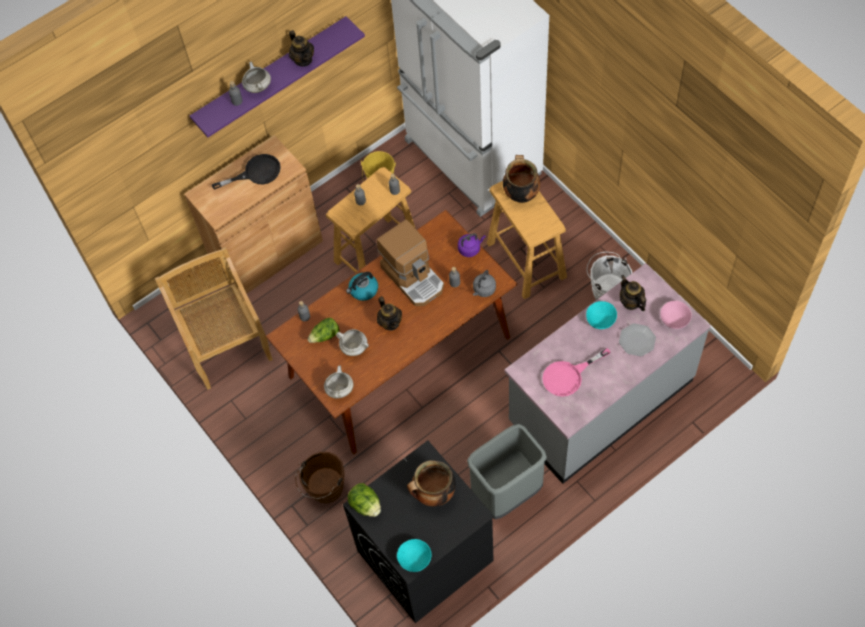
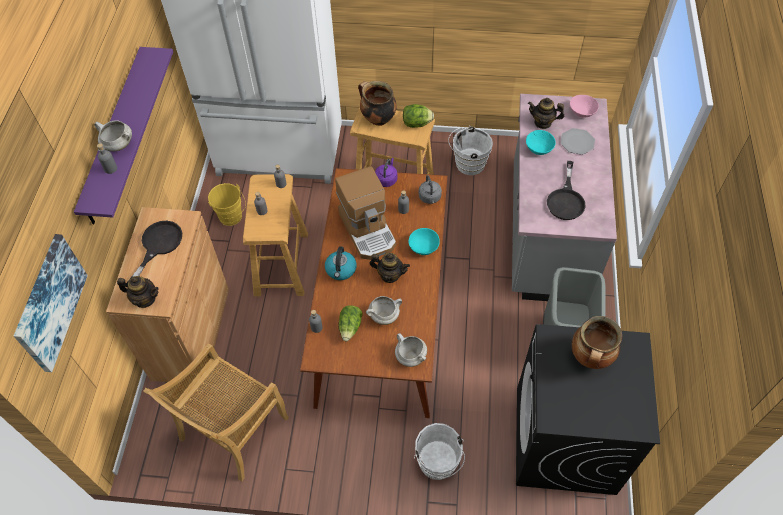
camera: 50 degrees left, 5 degrees down
(129, 165) = (49, 302): none -> picture
(226, 345) = (233, 430): beige chair -> beige chair turned 75 degrees counterclockwise
(303, 59) = (138, 99): teapot -> teapot (145, 299)
(324, 489) = (438, 465): brown bucket -> white bucket
(365, 505) = (554, 415): lettuce -> lettuce (416, 123)
(413, 277) = (368, 230): coffee machine -> coffee machine turned 60 degrees clockwise
(414, 558) = (639, 419): turquoise bowl -> turquoise bowl (423, 247)
(568, 376) = (566, 200): pink frying pan -> black frying pan

